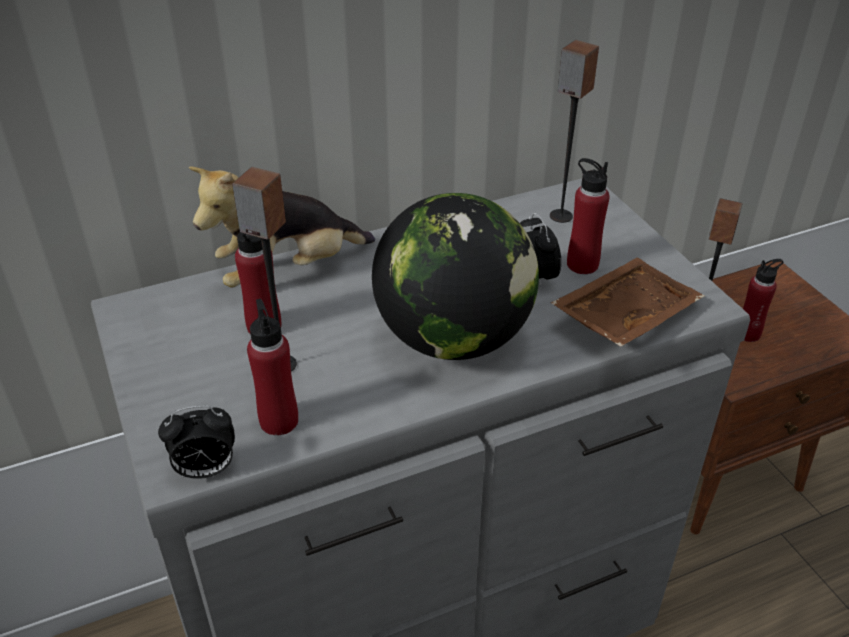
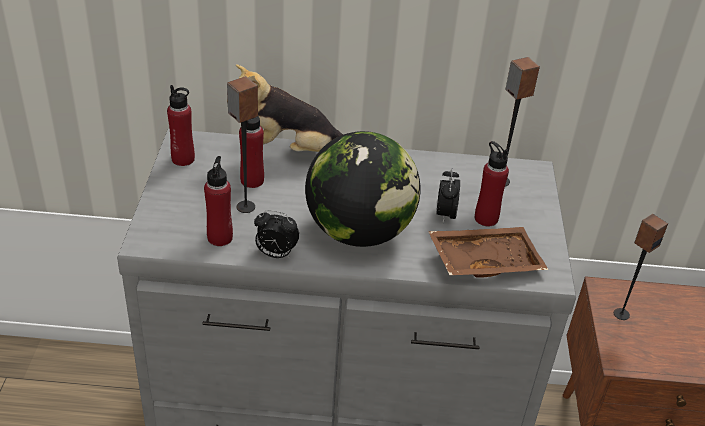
camera: 25 degrees right, 0 degrees up
(205, 470) = (162, 247): alarm clock -> alarm clock (275, 254)
(748, 333) = (660, 334): red bottle -> red bottle (183, 159)

